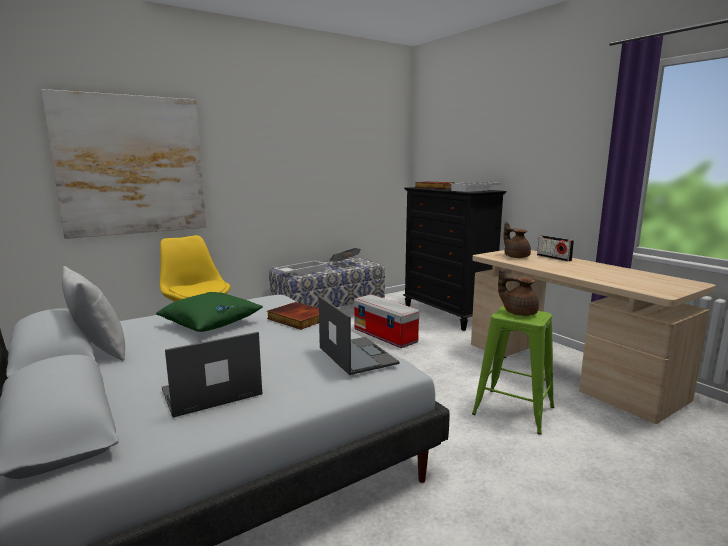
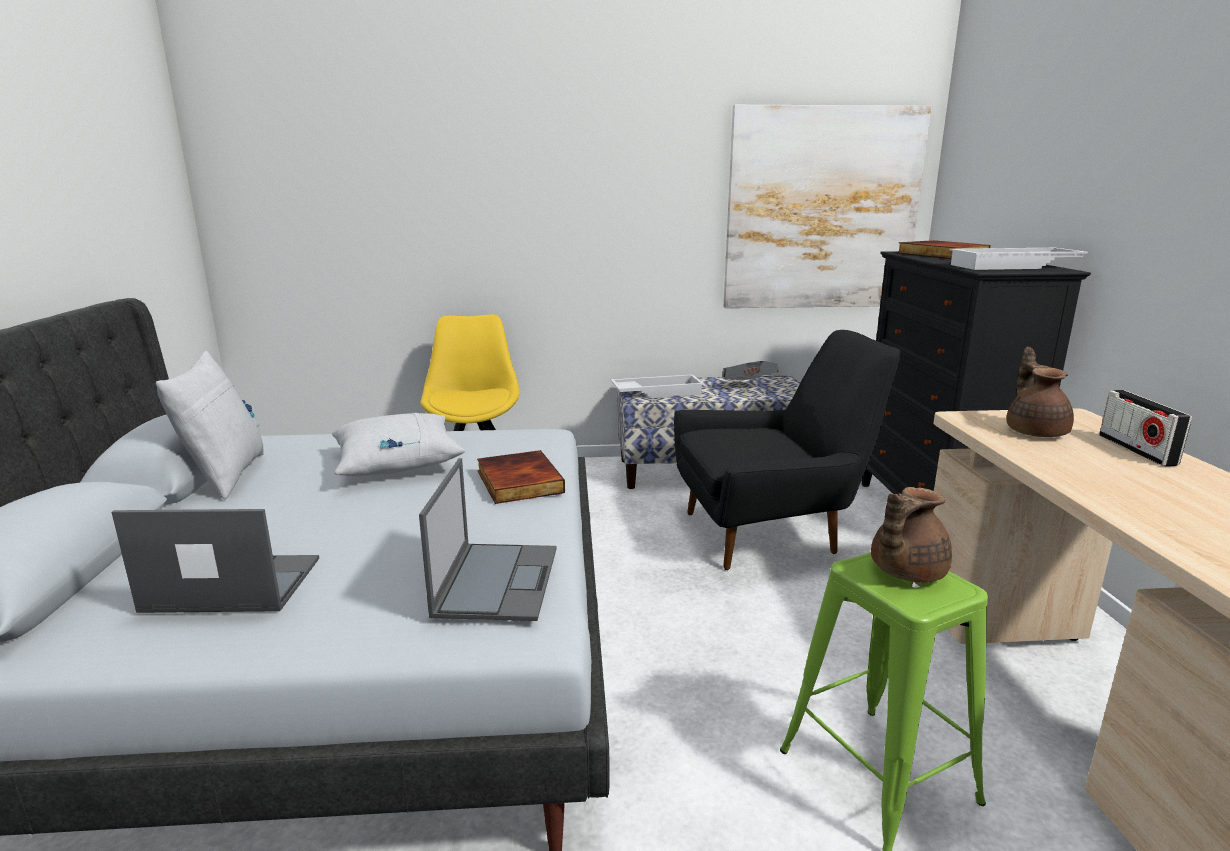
camera: 30 degrees right, 5 degrees up
(132, 166) = (412, 203): picture -> picture (822, 210)
(210, 324) = (397, 464): green pillow -> grey pillow
(386, 336) = (769, 534): storage box -> black armchair
(518, 312) = (904, 572): brown teapot -> brown teapot turned 105 degrees counterclockwise

